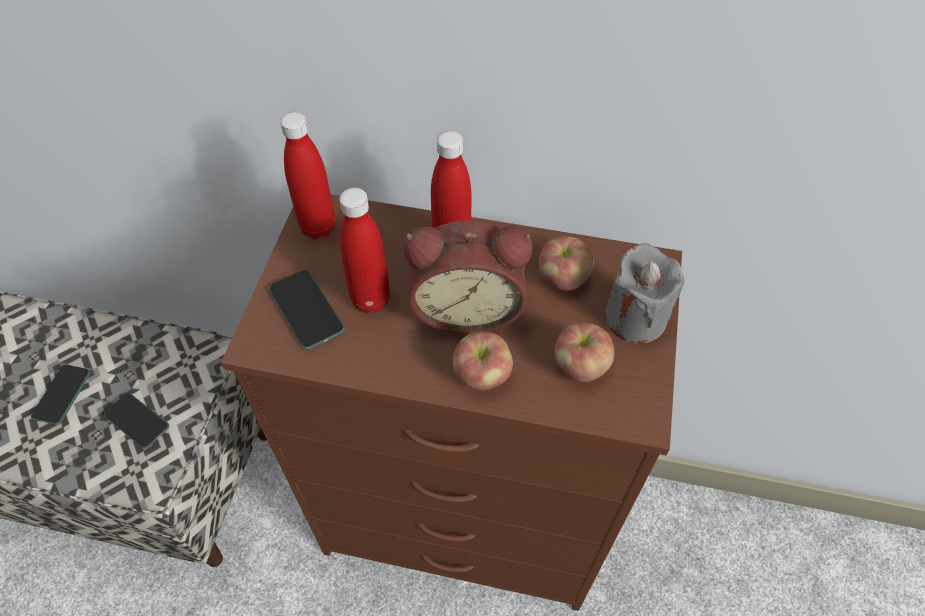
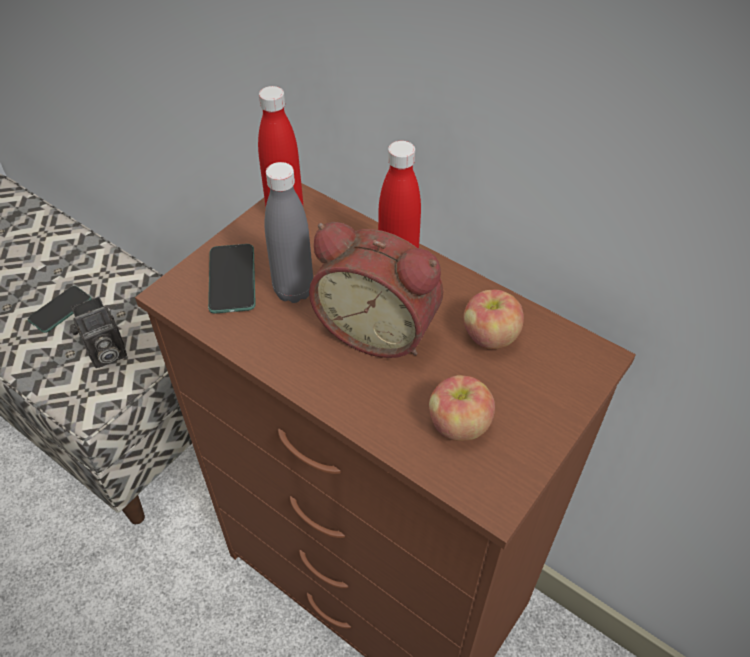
camera: 25 degrees right, 5 degrees down
(137, 421) = (105, 354): phone -> camera
(370, 299) = (293, 290): red bottle -> grey bottle
(482, 375) = (356, 395): apple -> none
(635, 318) = (544, 400): grey candle -> none

